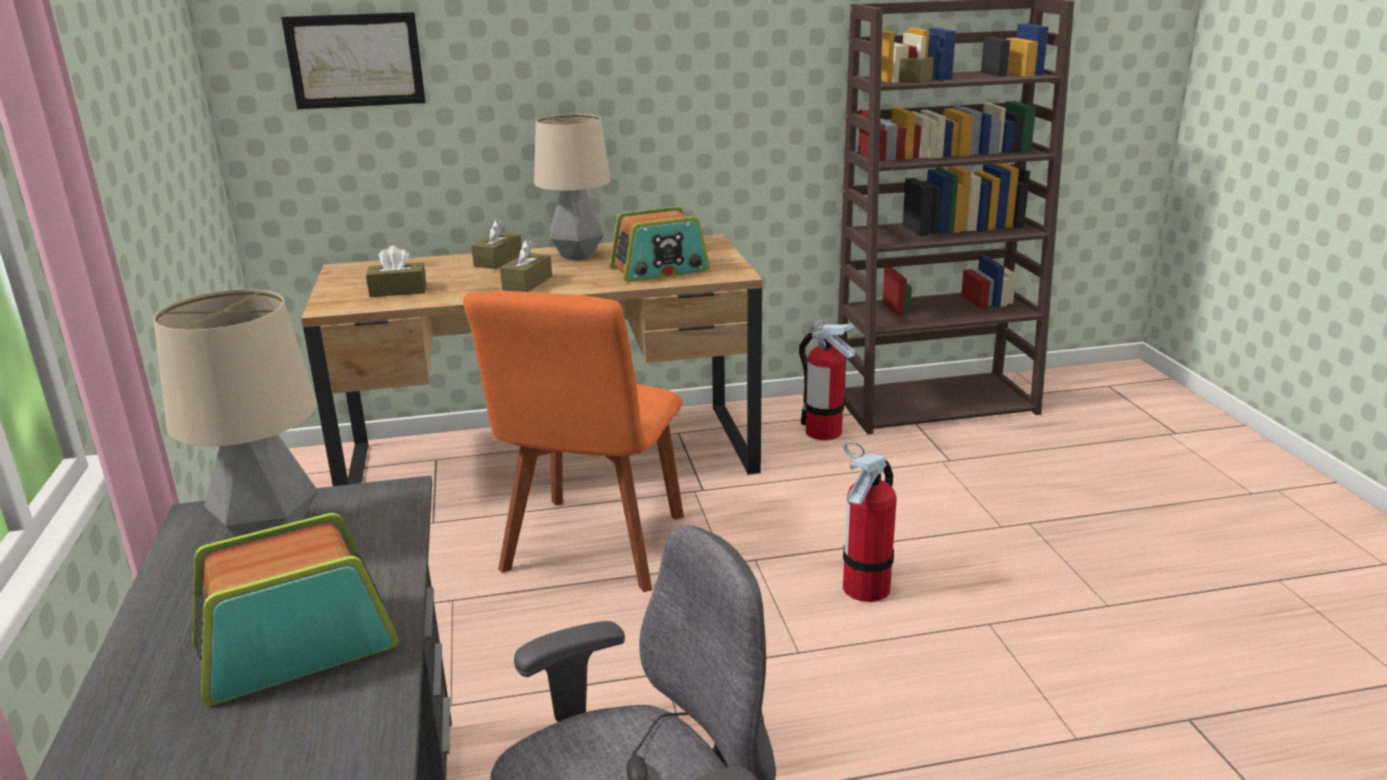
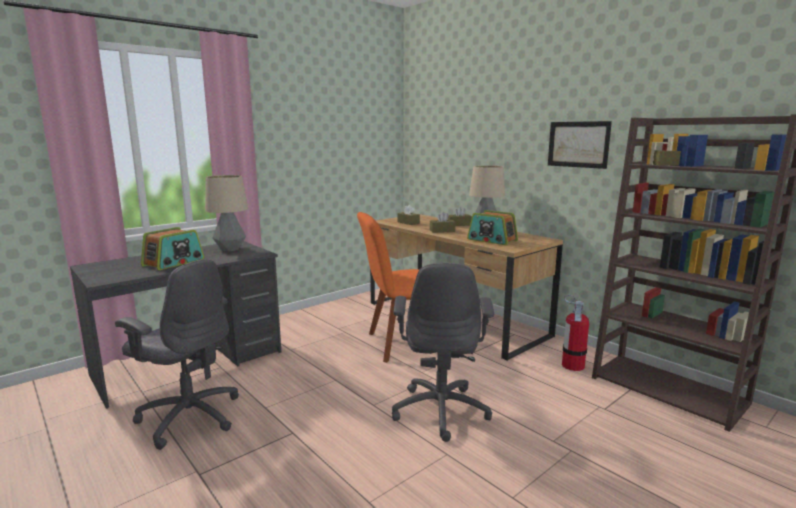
camera: 60 degrees right, 10 degrees down
(296, 646) = (174, 262): radio -> radio turned 90 degrees clockwise
(355, 60) = (440, 137): picture -> picture (578, 144)
(866, 587) = (441, 410): fire extinguisher -> grey office chair

